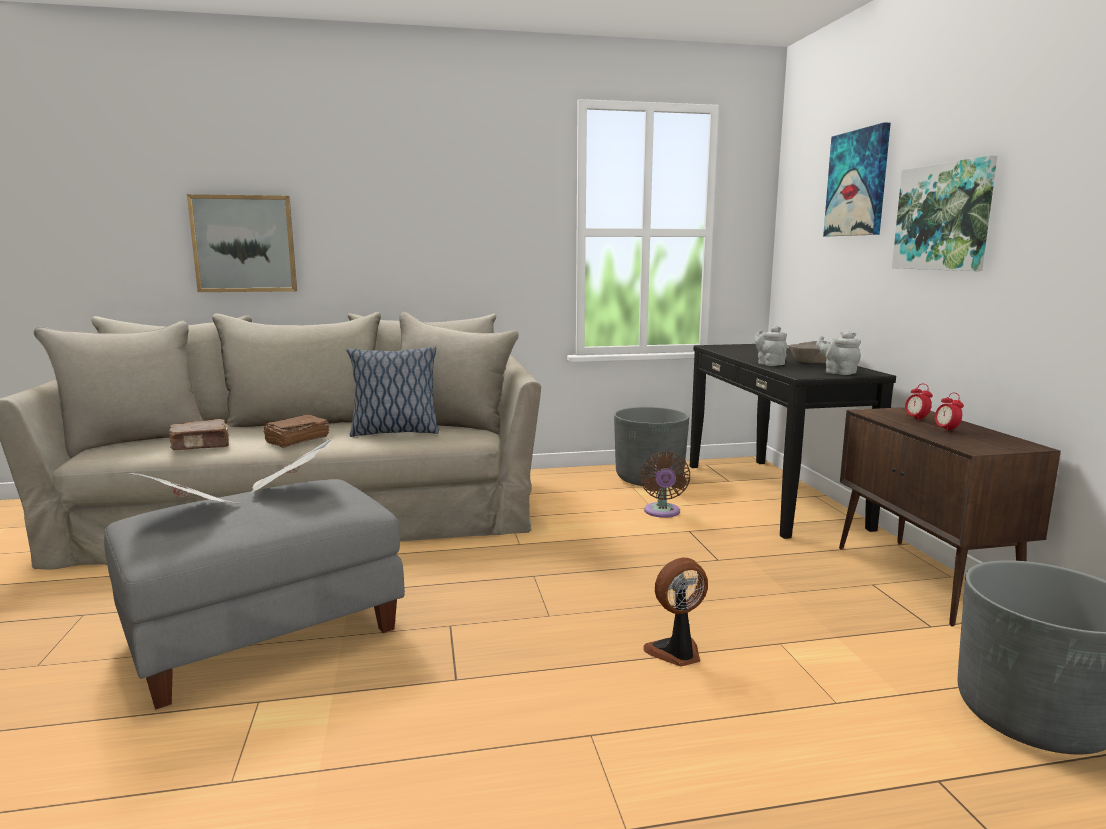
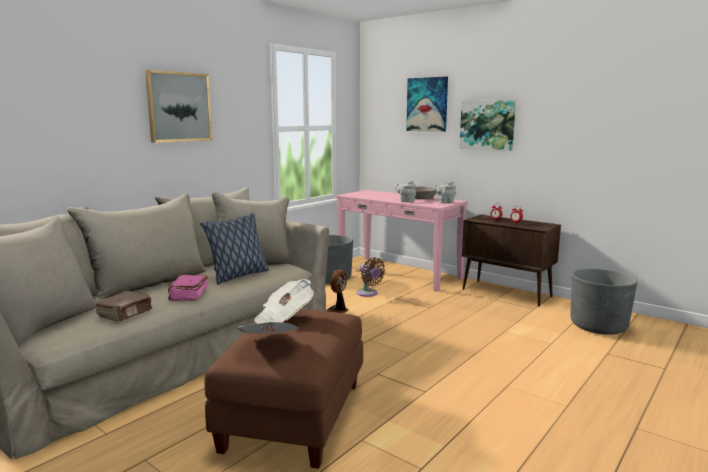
camera: 40 degrees left, 0 degrees up
(244, 244) = (57, 146): picture -> picture (179, 107)
(265, 632) = (293, 415): grey ottoman -> brown ottoman
(296, 441) = (188, 295): brown book -> pink book
(676, 653) = (481, 348): fan -> fan (337, 310)
(772, 494) = (398, 273): black console table -> pink console table

